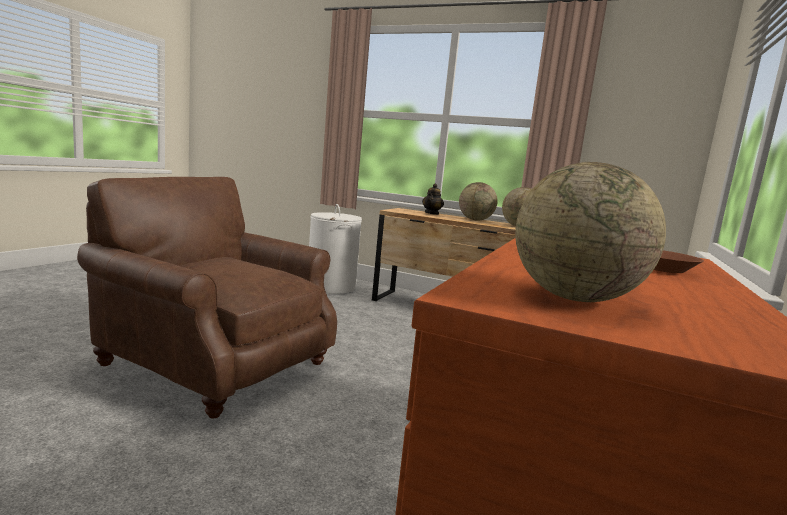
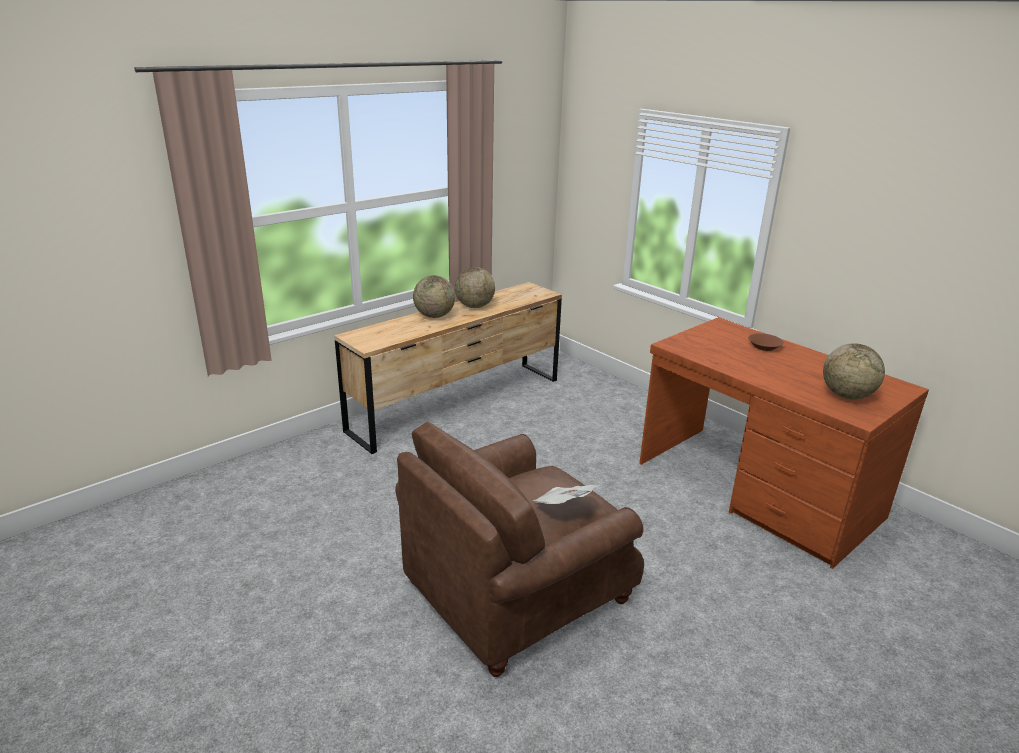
camera: 65 degrees left, 15 degrees up
(219, 272) = (563, 507): none -> newspaper
(331, 287) = (301, 471): white laundry basket -> none
(432, 213) = (387, 327): teapot -> none

